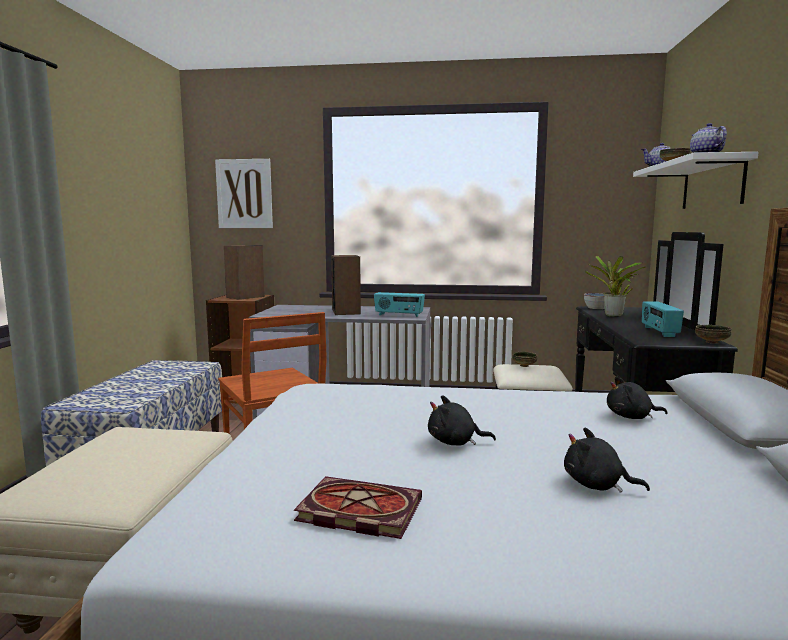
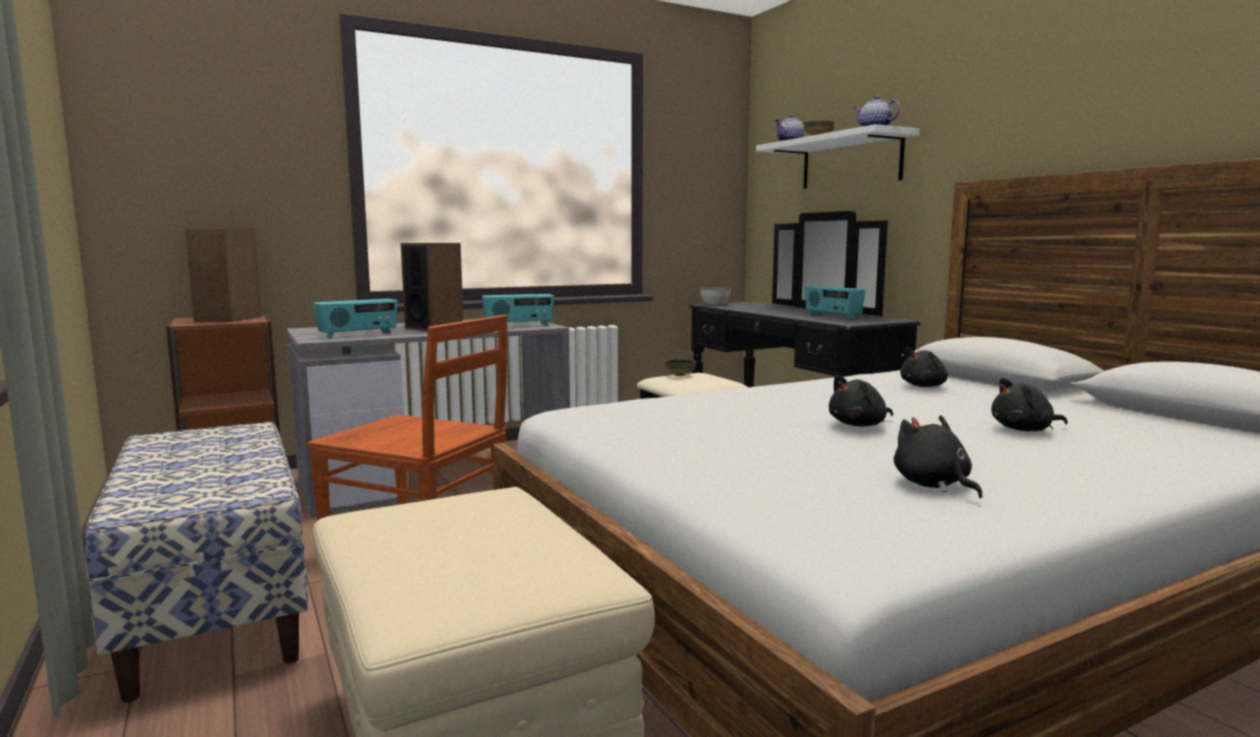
camera: 35 degrees left, 0 degrees up
(244, 194) = (197, 141): picture -> none
(293, 313) = (358, 335): none -> radio
(356, 511) = (933, 485): book -> black plush toy
(613, 316) = (752, 309): potted plant -> none
(712, 342) = (894, 319): bowl -> none

